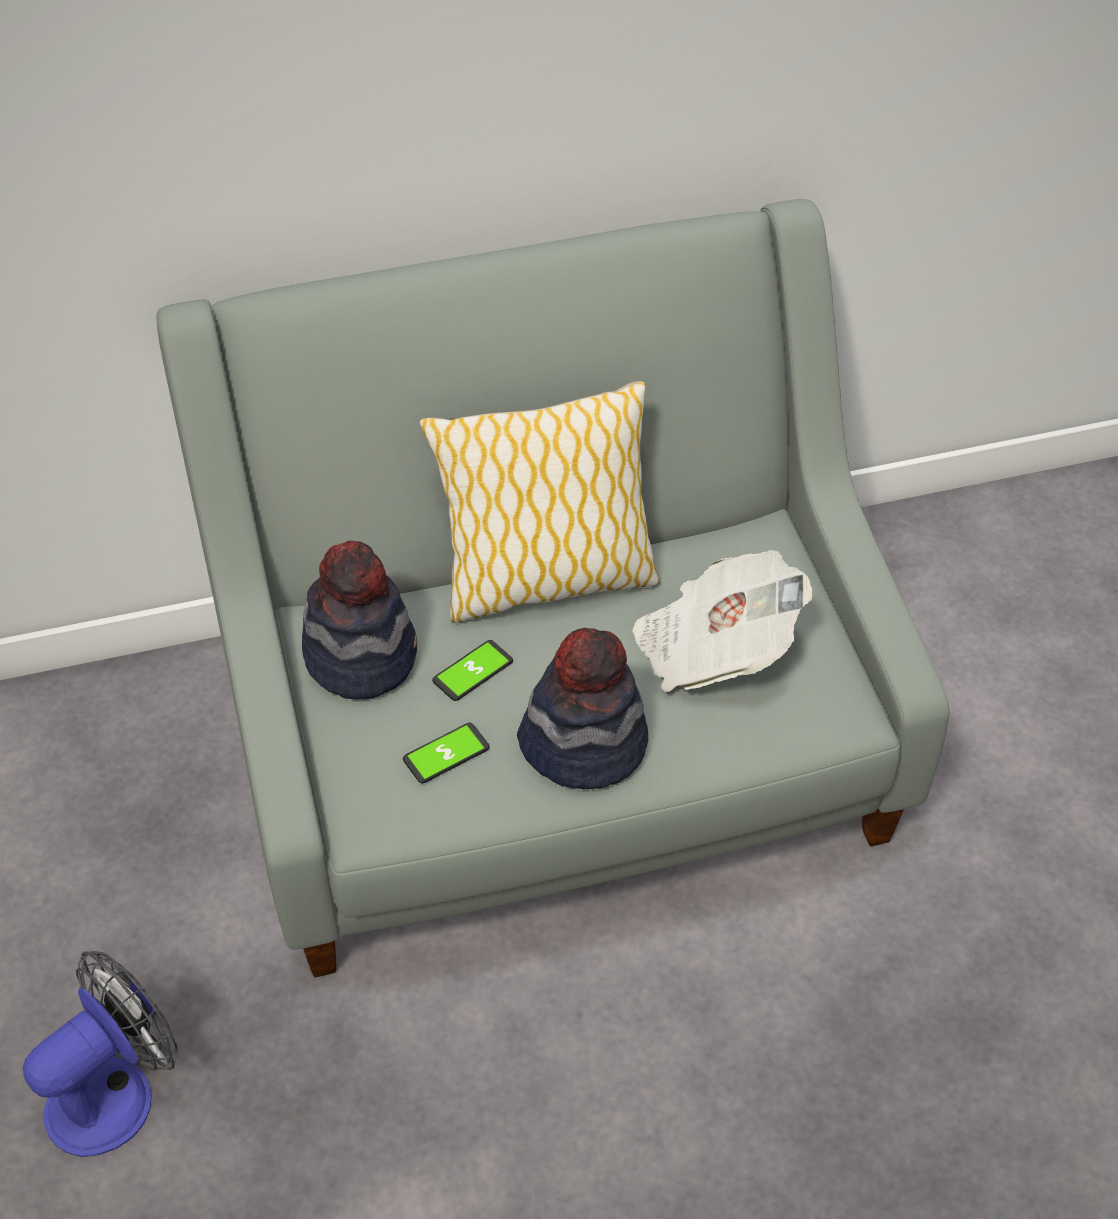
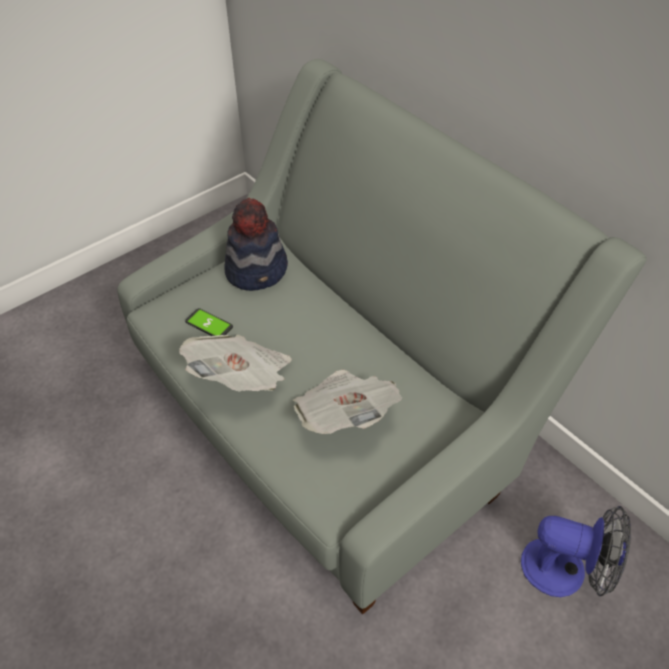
camera: 65 degrees right, 0 degrees up
(115, 1092) = (79, 332): fan -> fan (565, 570)
(473, 671) = (269, 315): phone -> none
(546, 581) = (351, 321): pillow -> none
(583, 744) = (242, 378): hat -> newspaper

